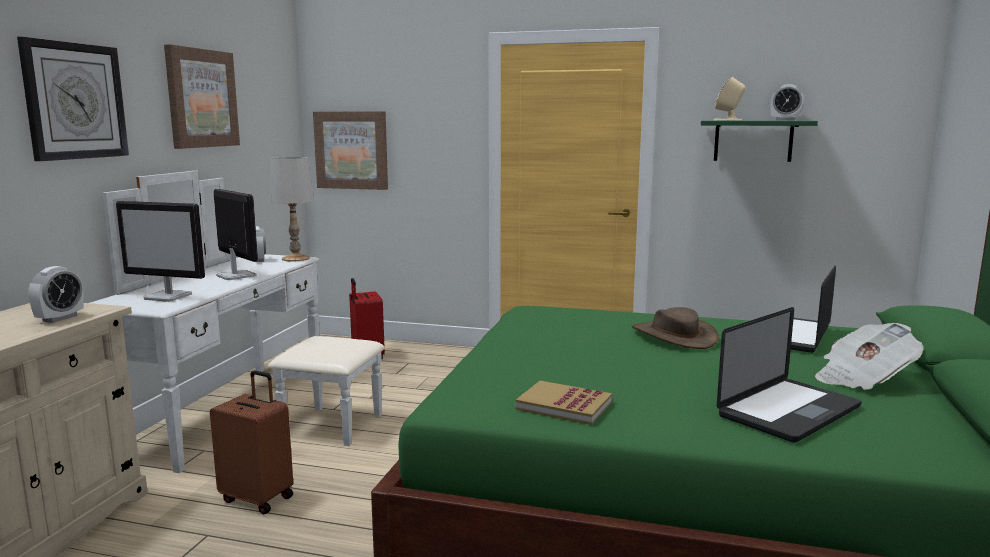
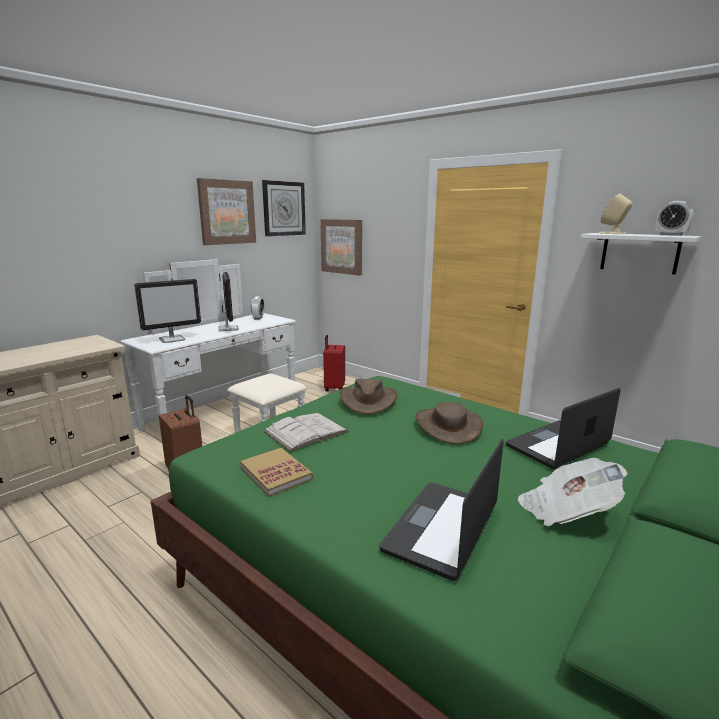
camera: 25 degrees right, 5 degrees up
(60, 318) = (81, 349): alarm clock -> none
(75, 101) = (126, 216): wall clock -> wall clock (284, 208)
(169, 297) = (172, 339): monitor -> monitor turned 75 degrees counterclockwise
(296, 258) = (280, 319): white table lamp -> none
(532, 365) = (306, 431): none -> white book
(555, 326) = (368, 400): none -> brown hat
(753, 141) = (639, 253): green shelf -> white shelf
(789, 411) = (441, 528): laptop -> laptop turned 135 degrees clockwise

